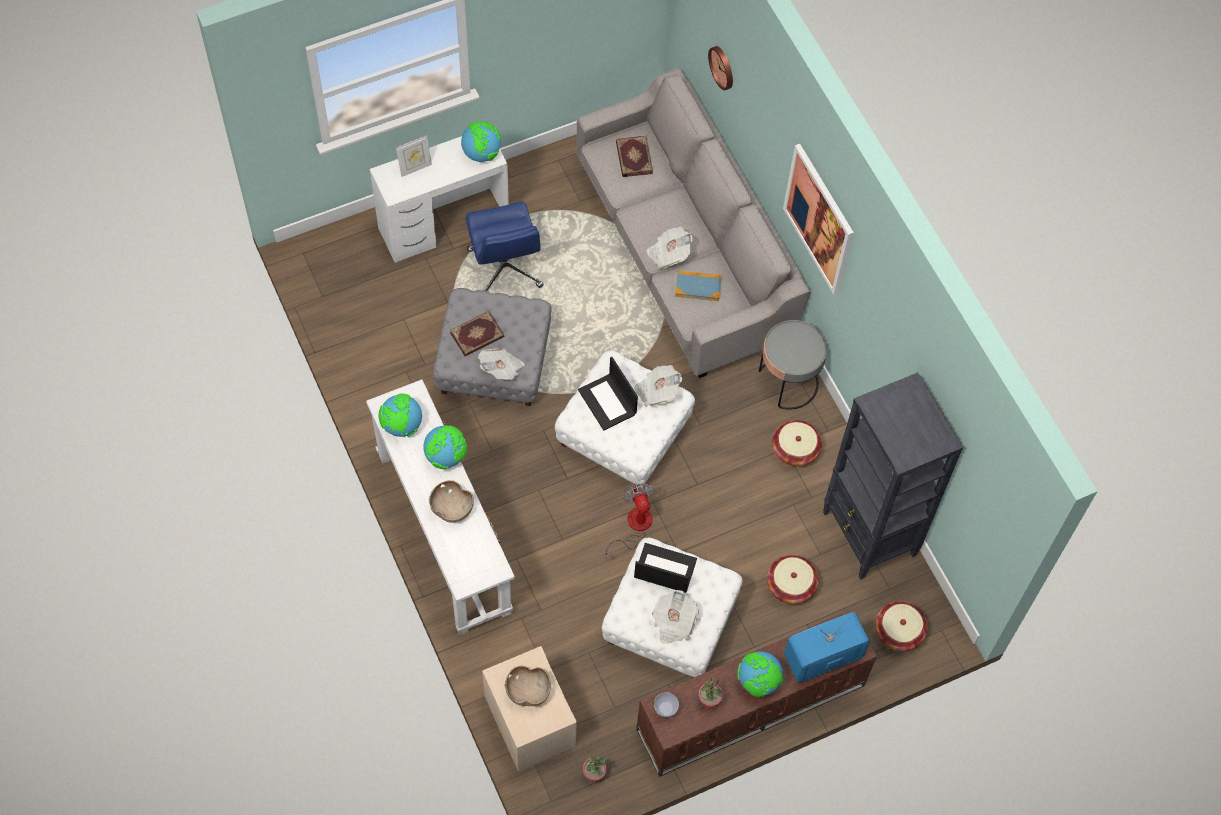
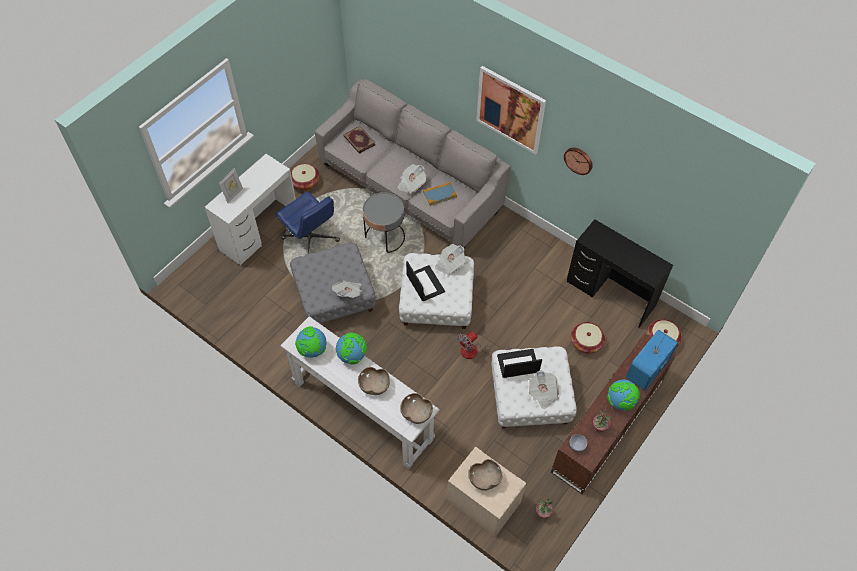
camera: 25 degrees left, 5 degrees down
(477, 335) = (322, 280): book -> none
(481, 153) = (270, 169): globe -> none
(482, 568) = (416, 413): none -> brown bowl
(608, 402) = (425, 283): laptop -> laptop turned 150 degrees counterclockwise
(634, 527) = (475, 352): fan -> fan turned 90 degrees counterclockwise
(723, 67) = (399, 54): wall clock -> wall clock (579, 160)
(787, 382) = (513, 231): grey side table -> grey side table (385, 237)
(795, 449) = (540, 266): basket -> basket (305, 182)
(869, 535) = (610, 293): black bookcase -> black desk

